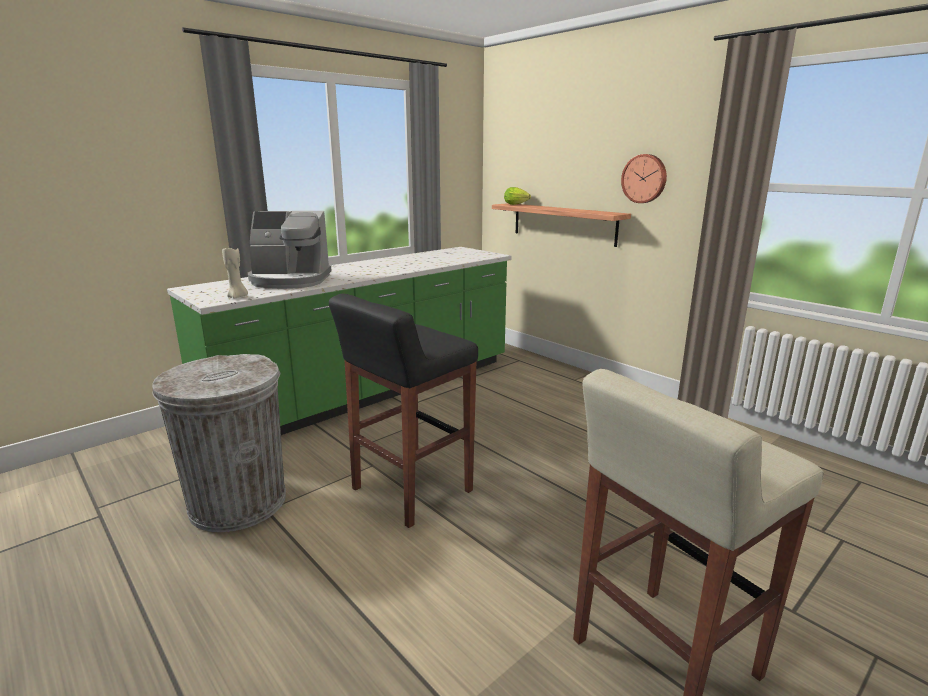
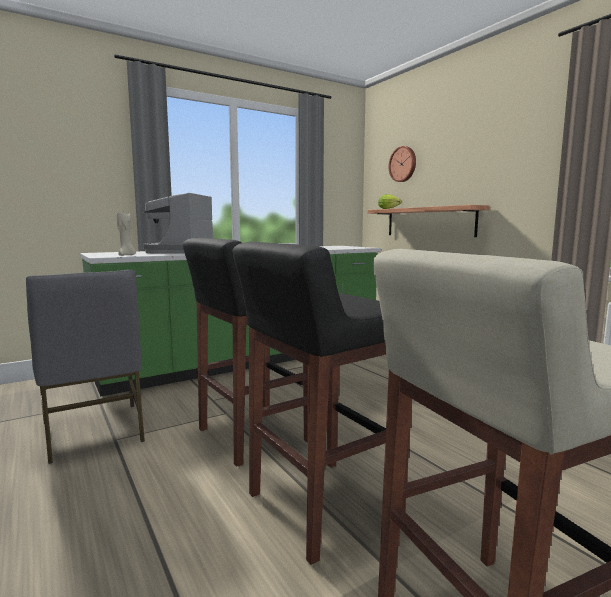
camera: 10 degrees right, 10 degrees down
(237, 503) = (94, 432): grey trash can -> grey chair
(290, 280) = (180, 252): coffee machine -> coffee machine turned 90 degrees clockwise
(502, 560) = (321, 506): none -> black stool
(644, 178) = (500, 172): wall clock -> wall clock (403, 164)

